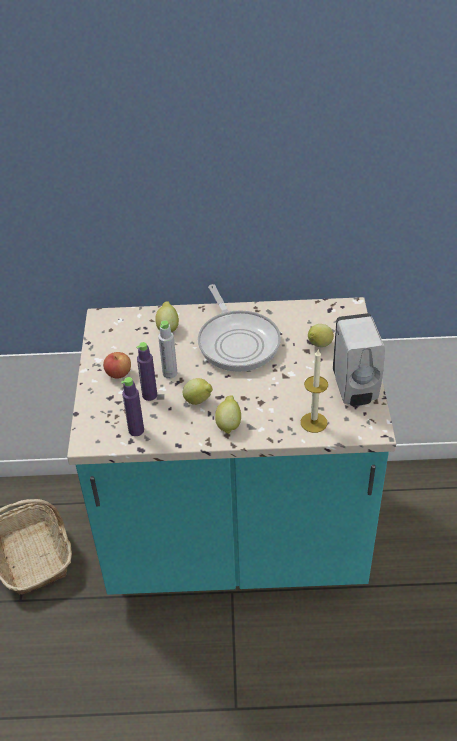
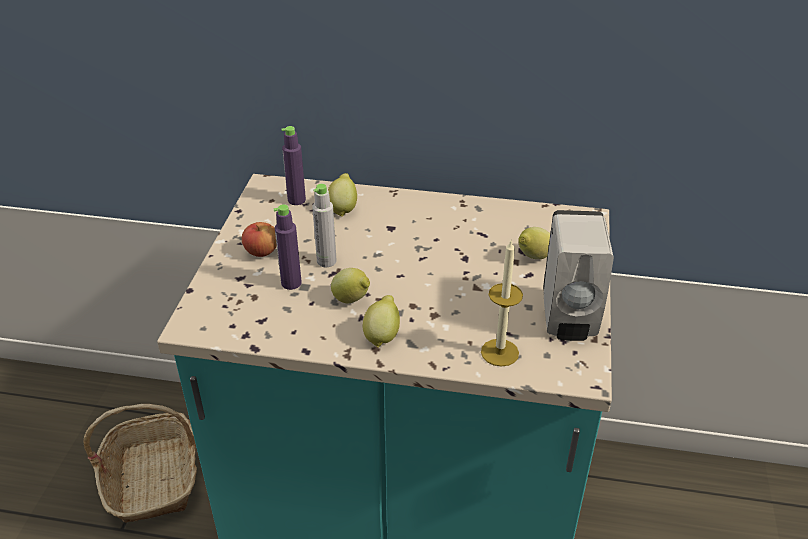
camera: 10 degrees right, 5 degrees down
(136, 430) = (258, 323): purple bottle -> purple bottle (296, 200)
(237, 341) = (426, 237): frying pan -> none

